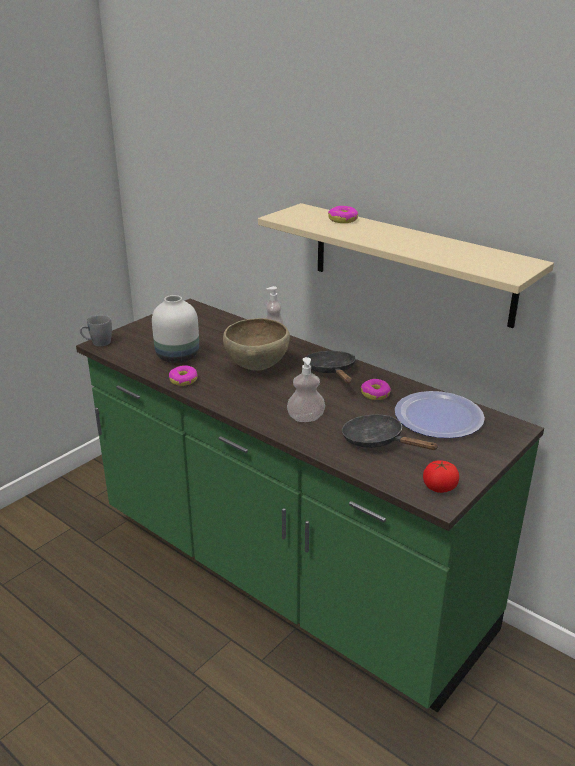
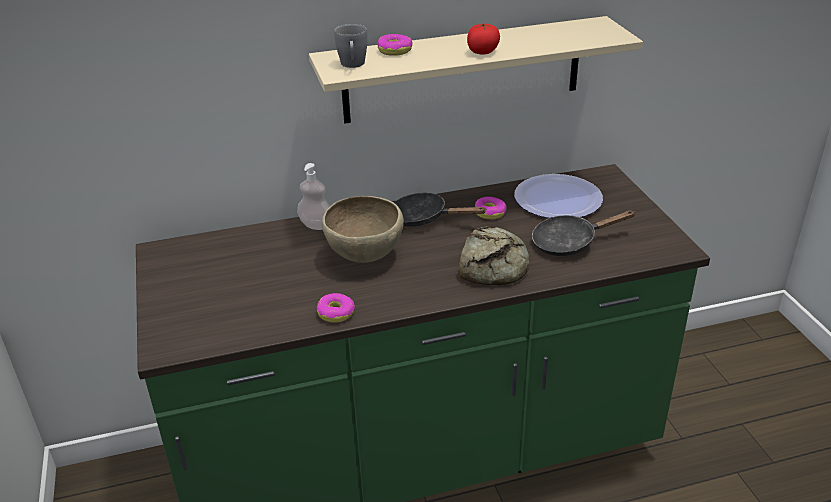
camera: 55 degrees left, 5 degrees up
(97, 344) = (161, 351): grey mug -> grey mug (353, 65)
(177, 357) = (276, 300): white vase -> none
(305, 418) = (494, 264): soap dispenser -> bread
(439, 487) = (661, 242): tomato -> tomato (482, 52)

